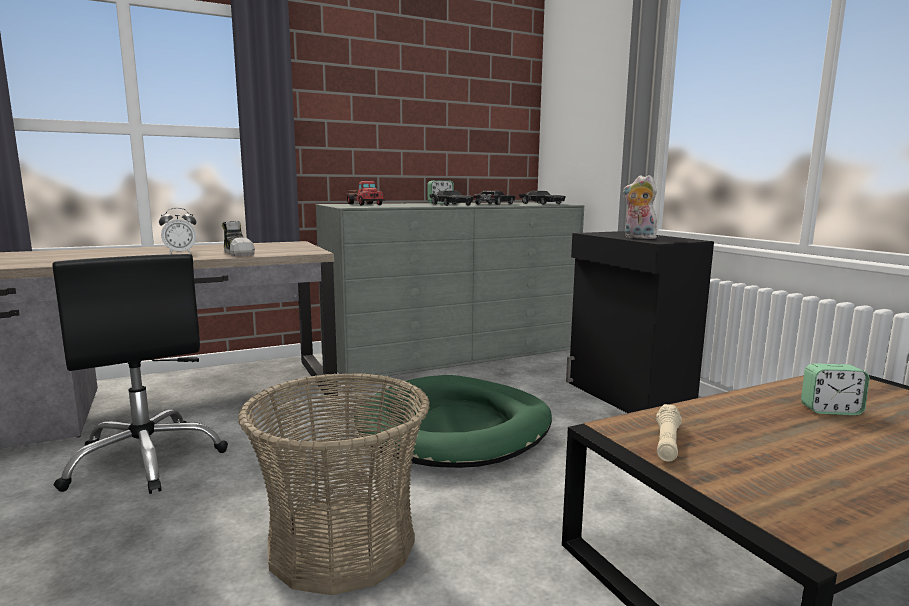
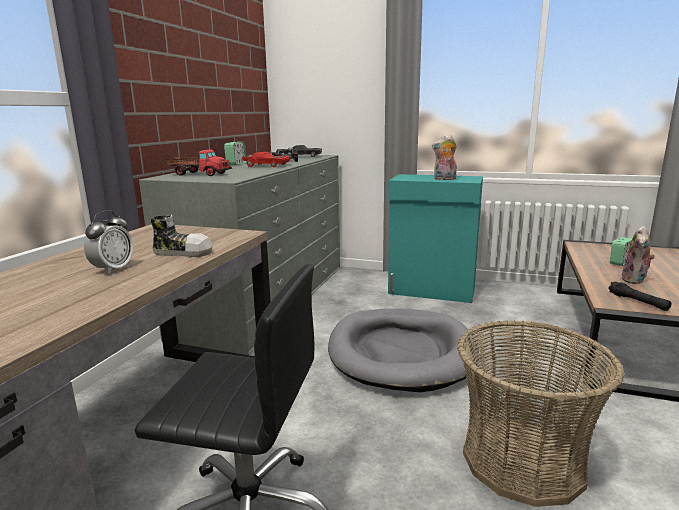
camera: 45 degrees left, 5 degrees up
(450, 205) = (266, 165): black toy car -> red toy car
(455, 428) = (401, 352): green dog bed -> grey dog bed
(627, 397) = (432, 291): black cabinet -> turquoise cabinet
(667, 442) = (637, 302): beige flashlight -> black flashlight
(766, 429) = (635, 280): none -> plush toy

